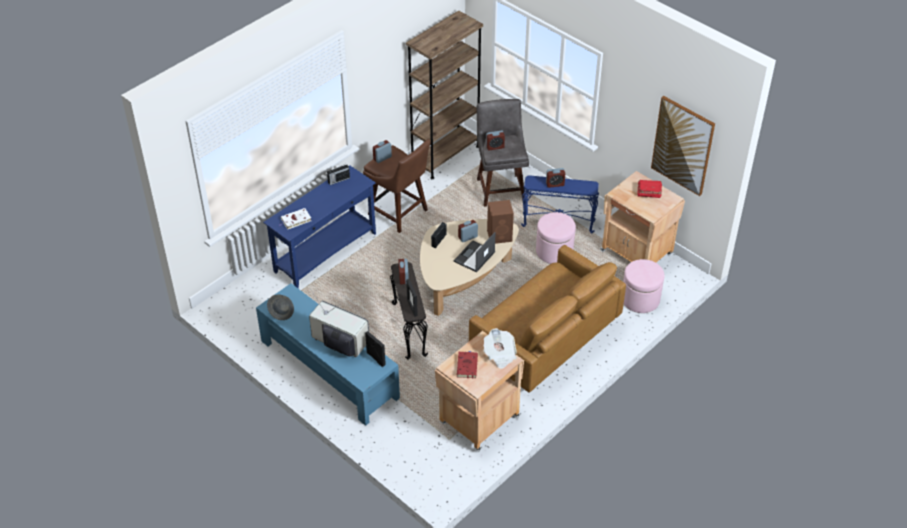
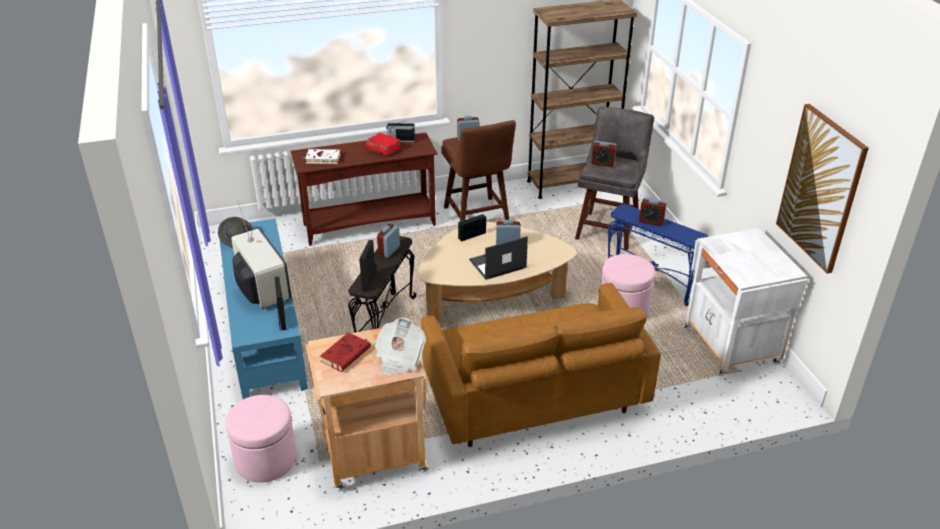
camera: 30 degrees right, 10 degrees down
(325, 252) = (370, 224): blue console table -> brown console table
(500, 236) = (547, 254): brown speaker -> none
(637, 254) = (731, 348): brown cart -> white cart
(640, 299) = (699, 400): pink ottoman -> pink ottoman (266, 459)
(648, 192) = (759, 254): red book -> red book (383, 149)

